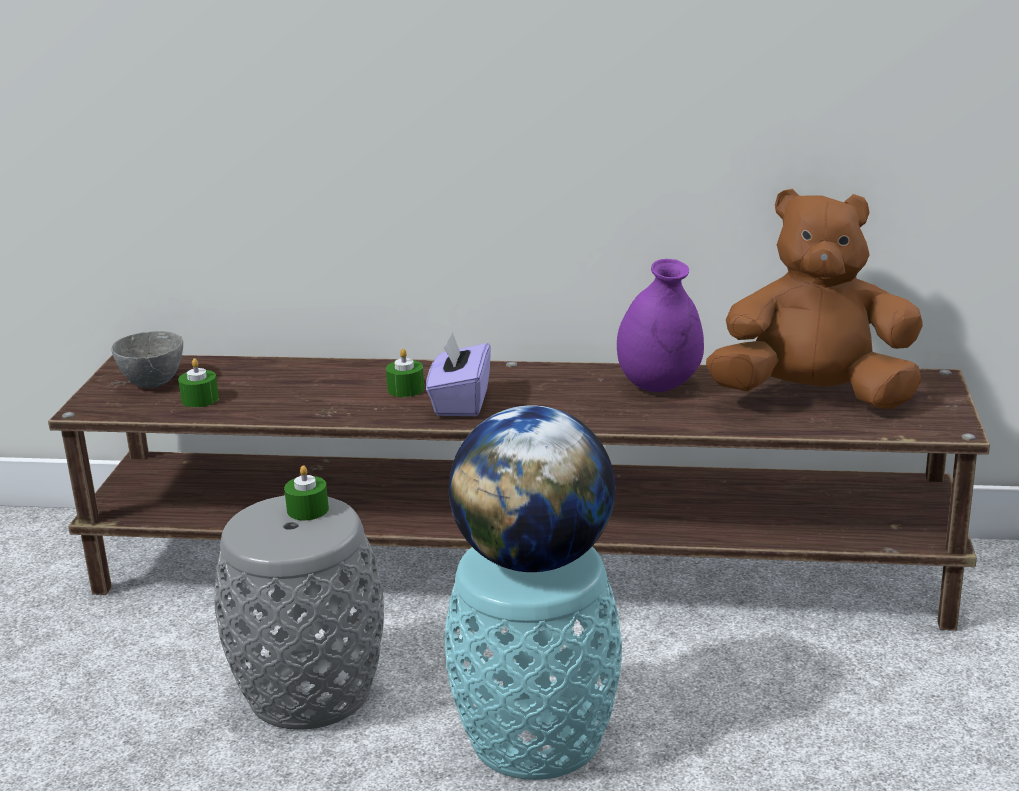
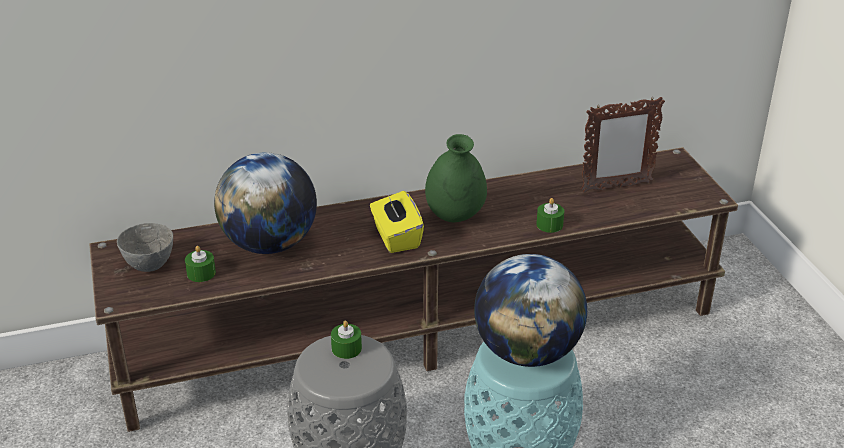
camera: 25 degrees left, 10 degrees up
(304, 385) = (270, 244): none -> globe
(406, 389) = (347, 233): green candle -> green candle (549, 224)
(460, 402) = (396, 237): purple tissue box -> yellow tissue box
(559, 394) = (455, 216): none -> green vase
(659, 386) = (514, 196): purple vase -> none
(814, 397) = (615, 187): brown plush toy -> picture frame

